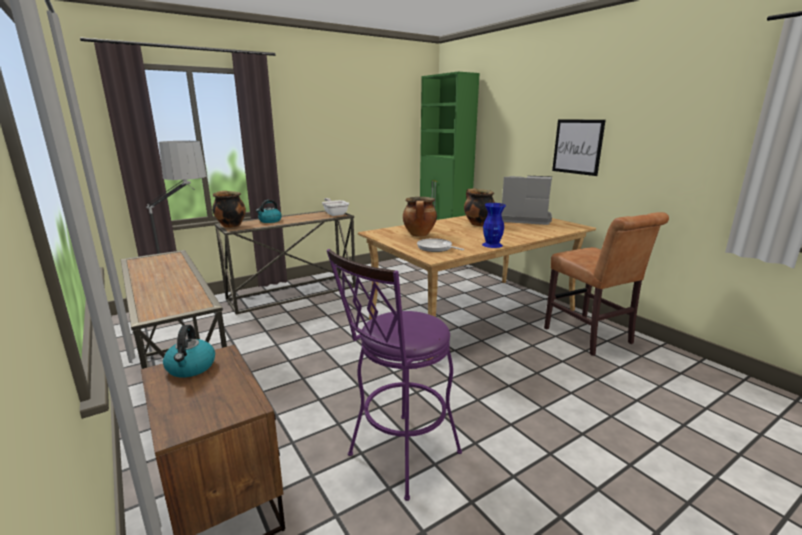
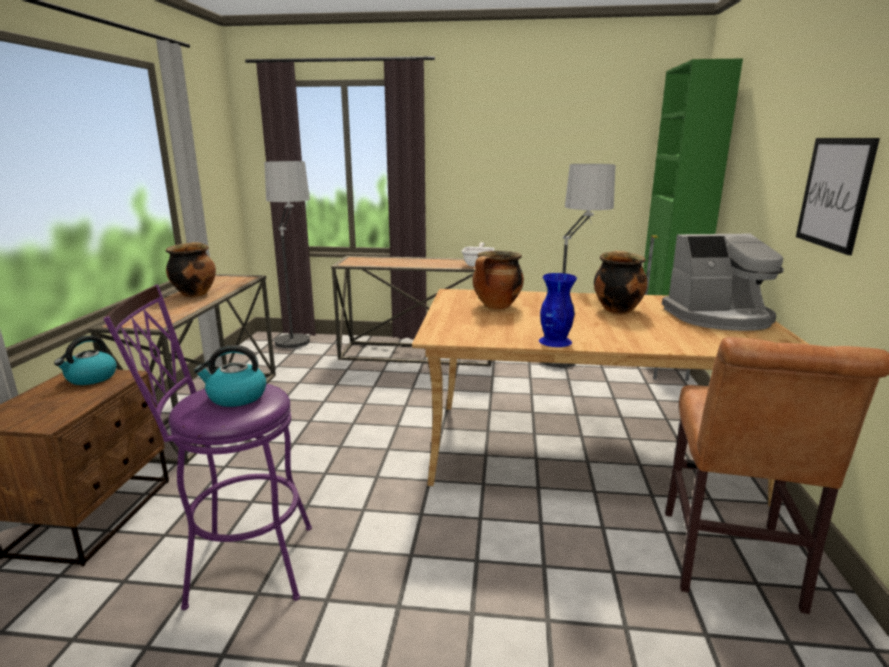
camera: 40 degrees right, 0 degrees up
(230, 226) = (352, 260): cooking pot -> cooking pot (195, 294)
(270, 221) = (397, 261): kettle -> kettle (236, 397)
(405, 279) = (566, 374): none -> floor lamp
(436, 248) = (470, 327): frying pan -> none
(524, 219) = (719, 317): coffee machine -> coffee machine turned 120 degrees clockwise

